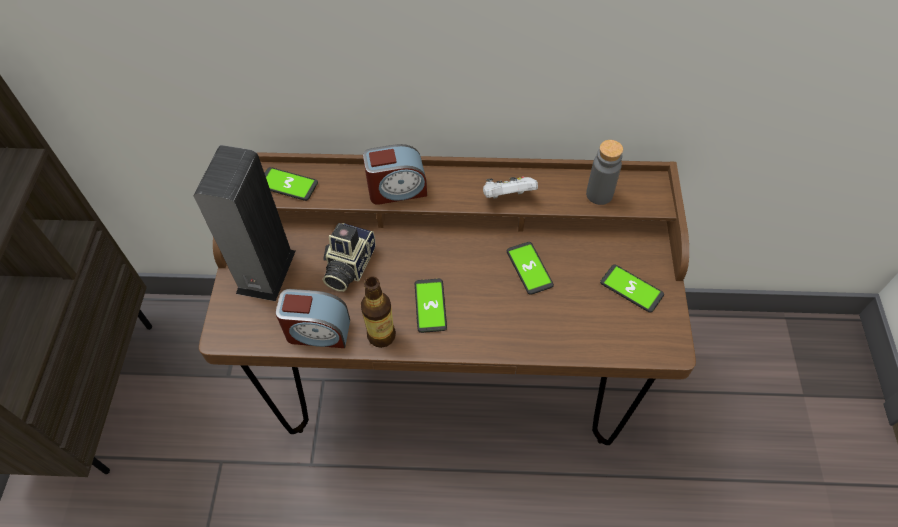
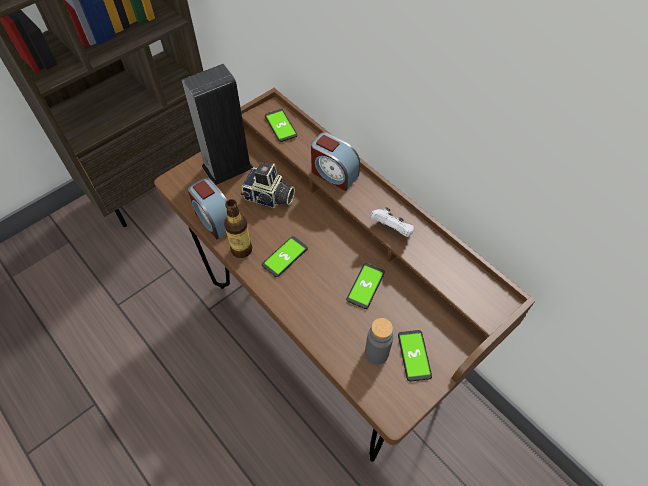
camera: 45 degrees right, 0 degrees up
(348, 266) = (269, 198): camera -> camera turned 135 degrees counterclockwise
(599, 194) = (453, 276): grey bottle -> grey bottle (376, 353)

